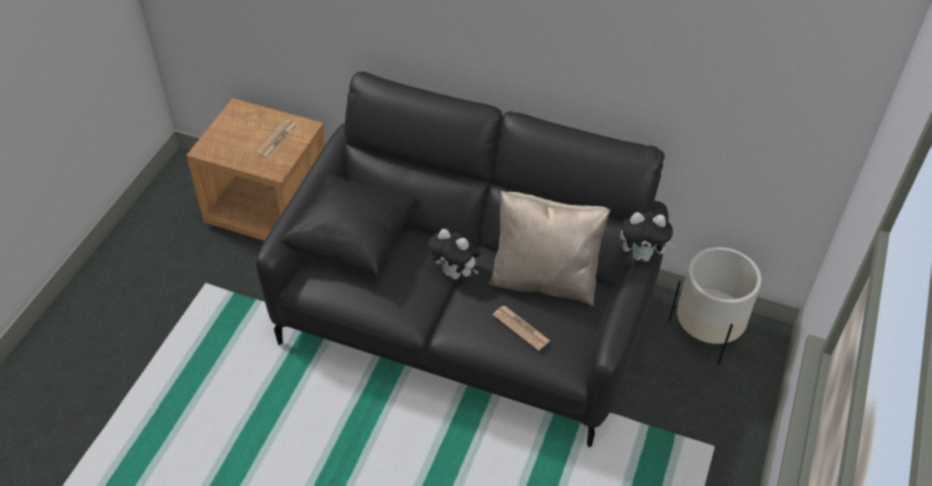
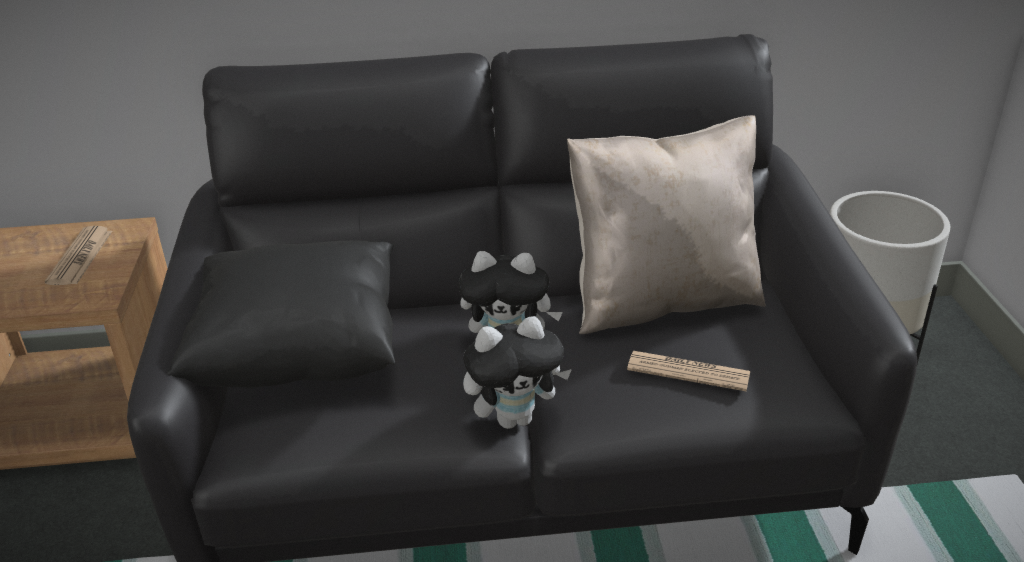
camera: 25 degrees left, 15 degrees down
(642, 255) = (801, 201): plush toy -> plush toy (515, 418)

